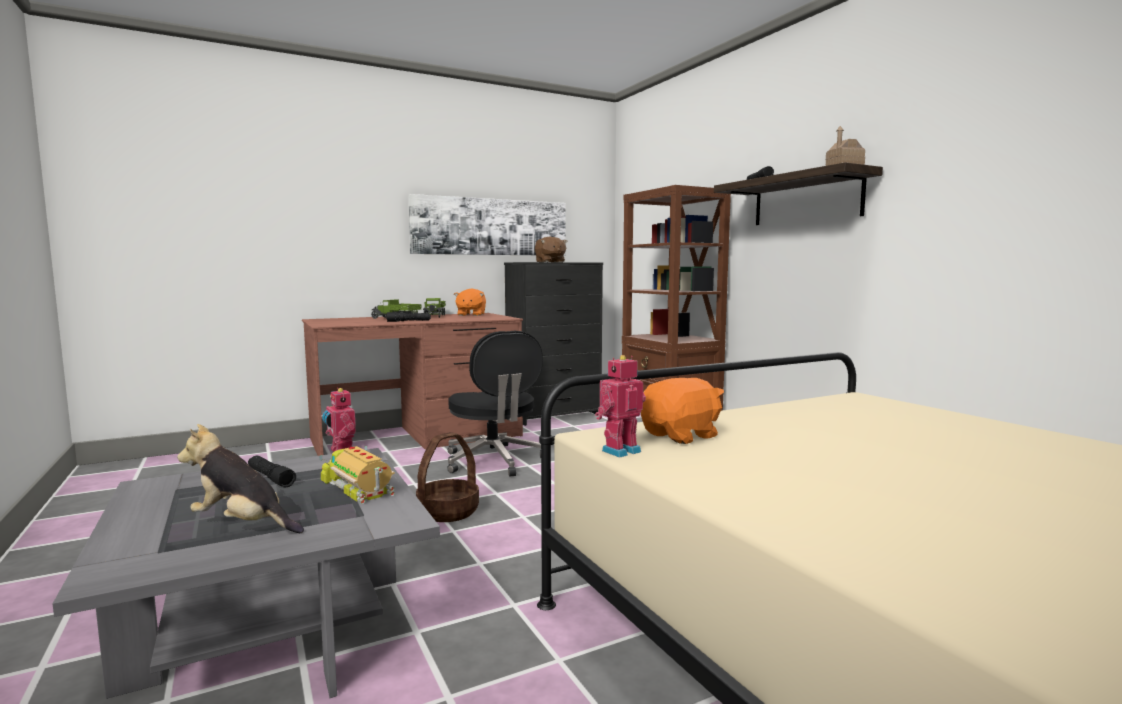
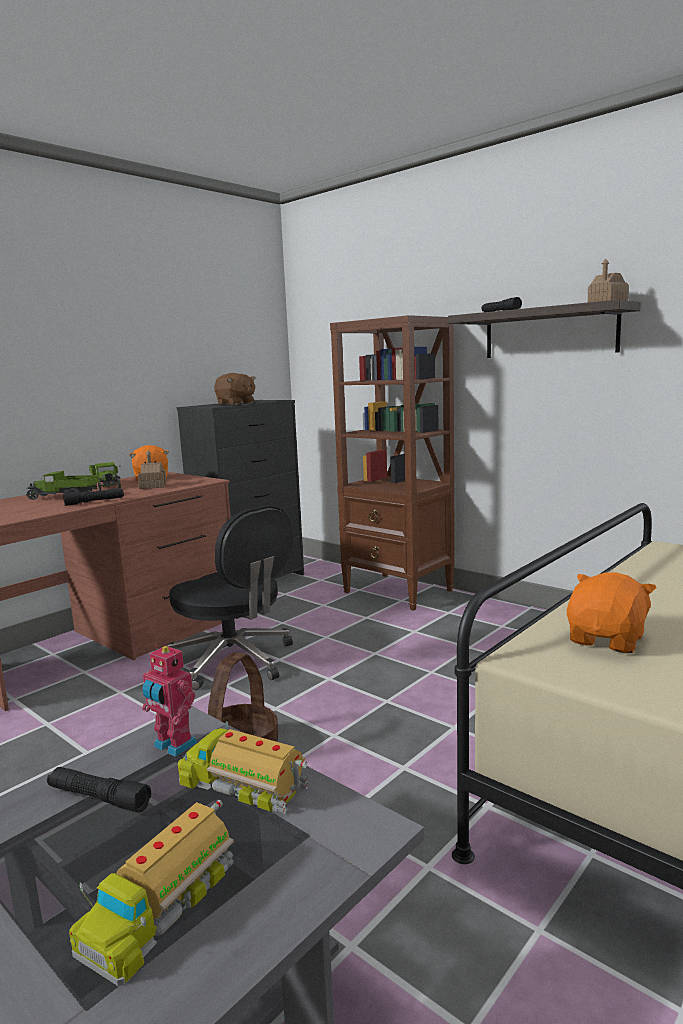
camera: 20 degrees left, 5 degrees up
(242, 524) = (159, 905): plush toy -> toy truck
(463, 318) = (153, 486): none -> toy house
(491, 227) = (156, 363): picture -> none
(619, 451) = (586, 679): toy robot -> none

